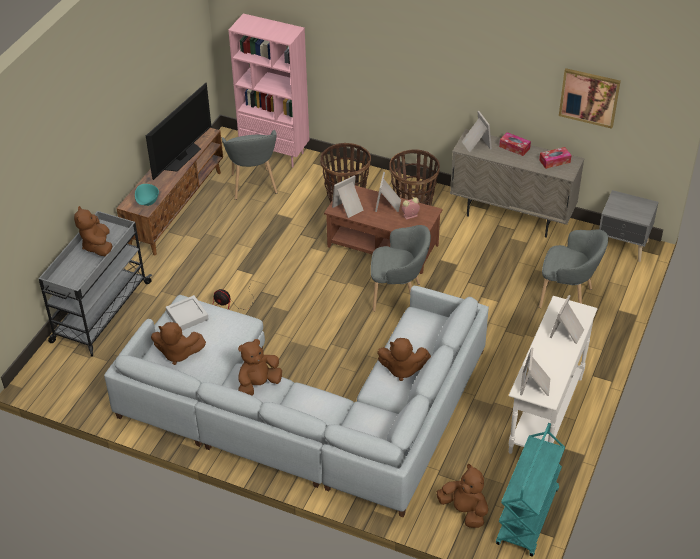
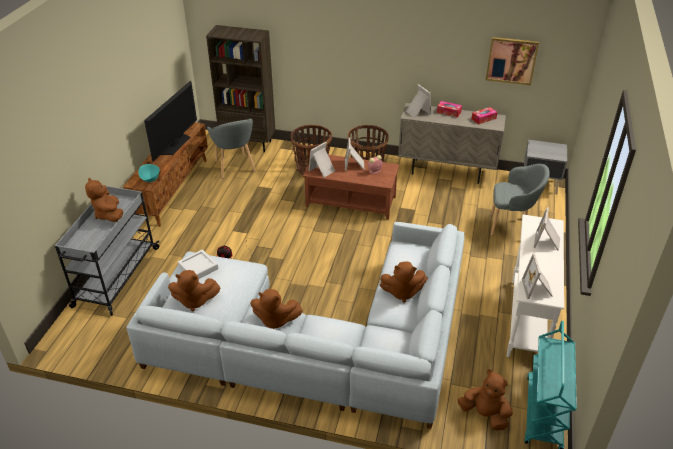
camera: 10 degrees left, 5 degrees down
(258, 384) = (275, 320): brown plush toy -> brown plush toy turned 120 degrees counterclockwise
(275, 153) = (248, 144): pink bookcase -> brown bookcase
(399, 298) = (374, 240): grey armchair -> none

